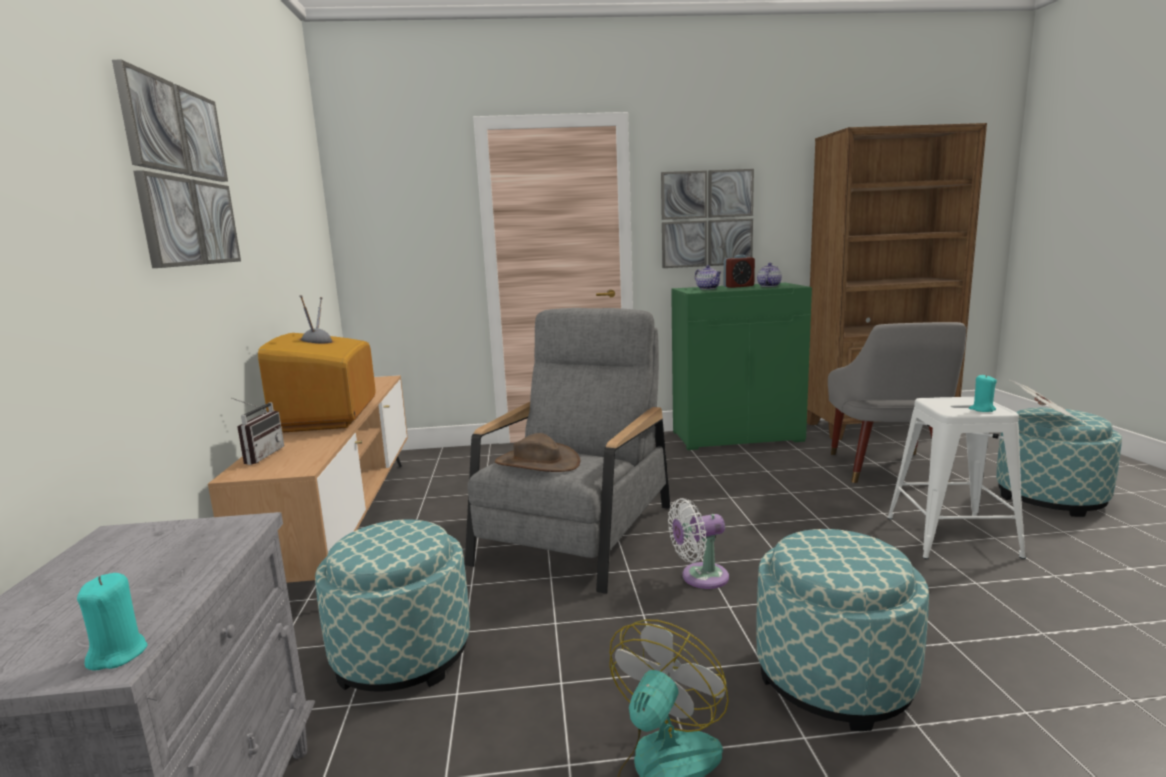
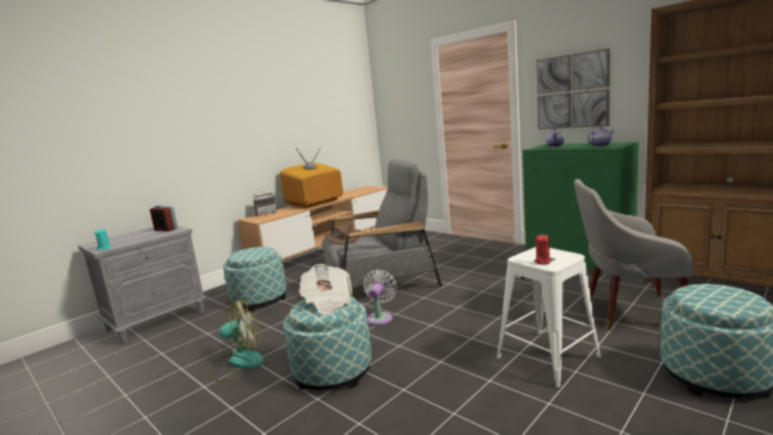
camera: 50 degrees right, 0 degrees up
(182, 176) = (240, 105): picture -> none
(700, 577) = (380, 317): white fan -> white fan turned 75 degrees clockwise
(738, 286) = (583, 144): alarm clock -> alarm clock (166, 229)
(888, 470) = (626, 311): grey armchair -> grey armchair turned 45 degrees clockwise
(982, 409) = (542, 261): turquoise candle -> red candle
(1044, 417) = (692, 293): newspaper -> newspaper (328, 302)

